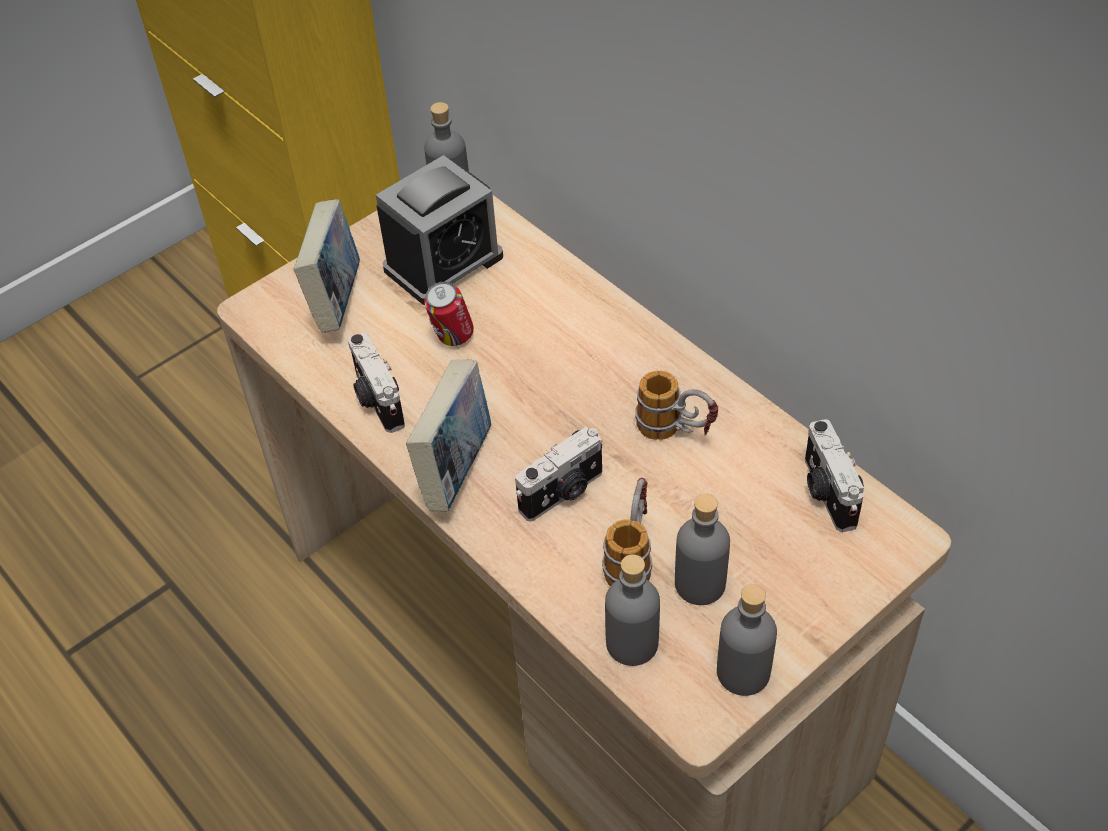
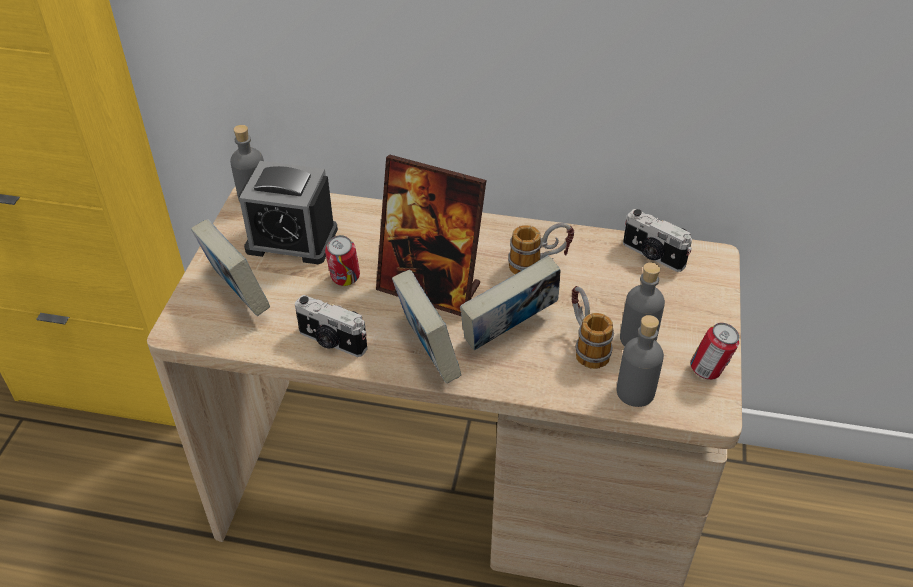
camera: 40 degrees left, 5 degrees down
(443, 263) = (292, 240): alarm clock -> alarm clock turned 90 degrees clockwise
(530, 395) = (430, 288): none -> picture frame
(563, 493) = (509, 333): camera -> book
(743, 672) = (708, 371): grey bottle -> can

